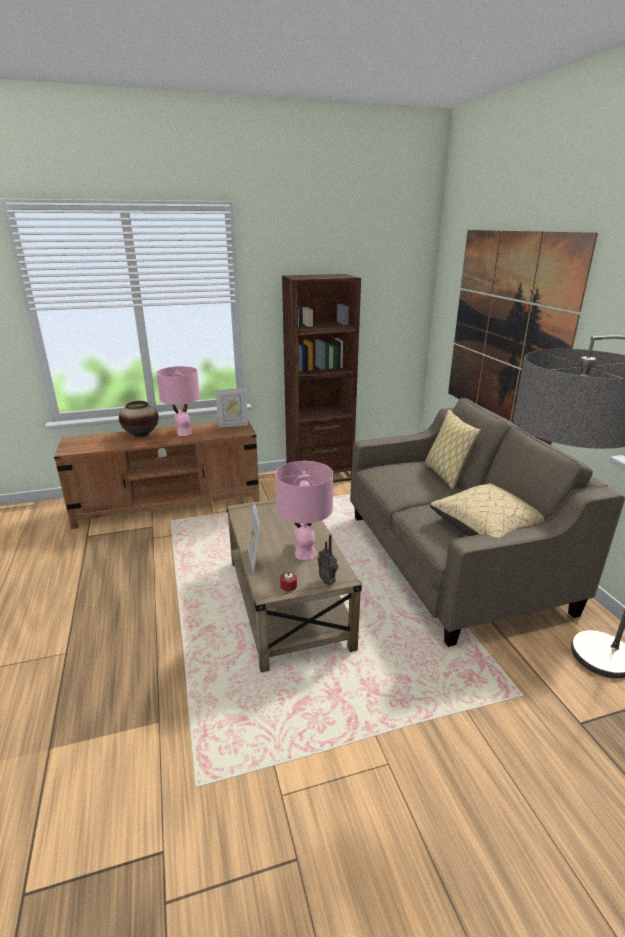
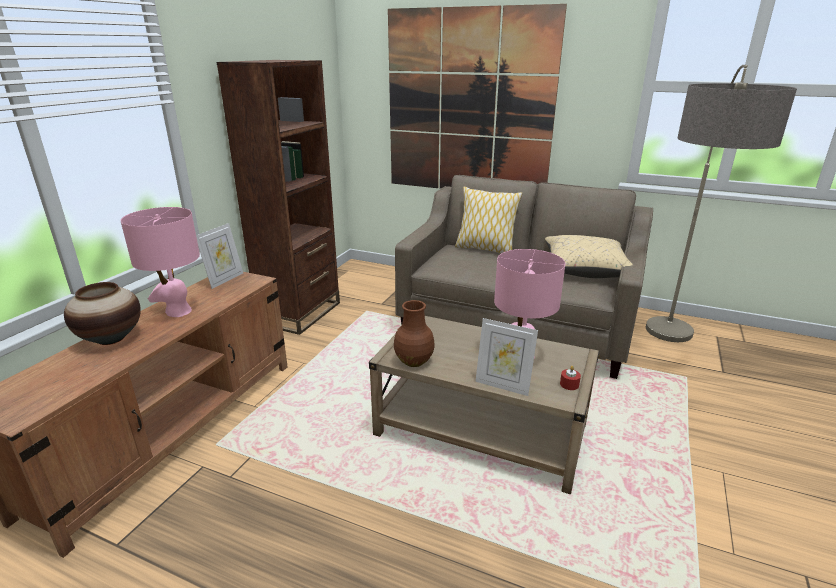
camera: 50 degrees left, 0 degrees up
(244, 518) = (413, 361): none -> brown vase
(328, 581) = (580, 362): radio -> none

